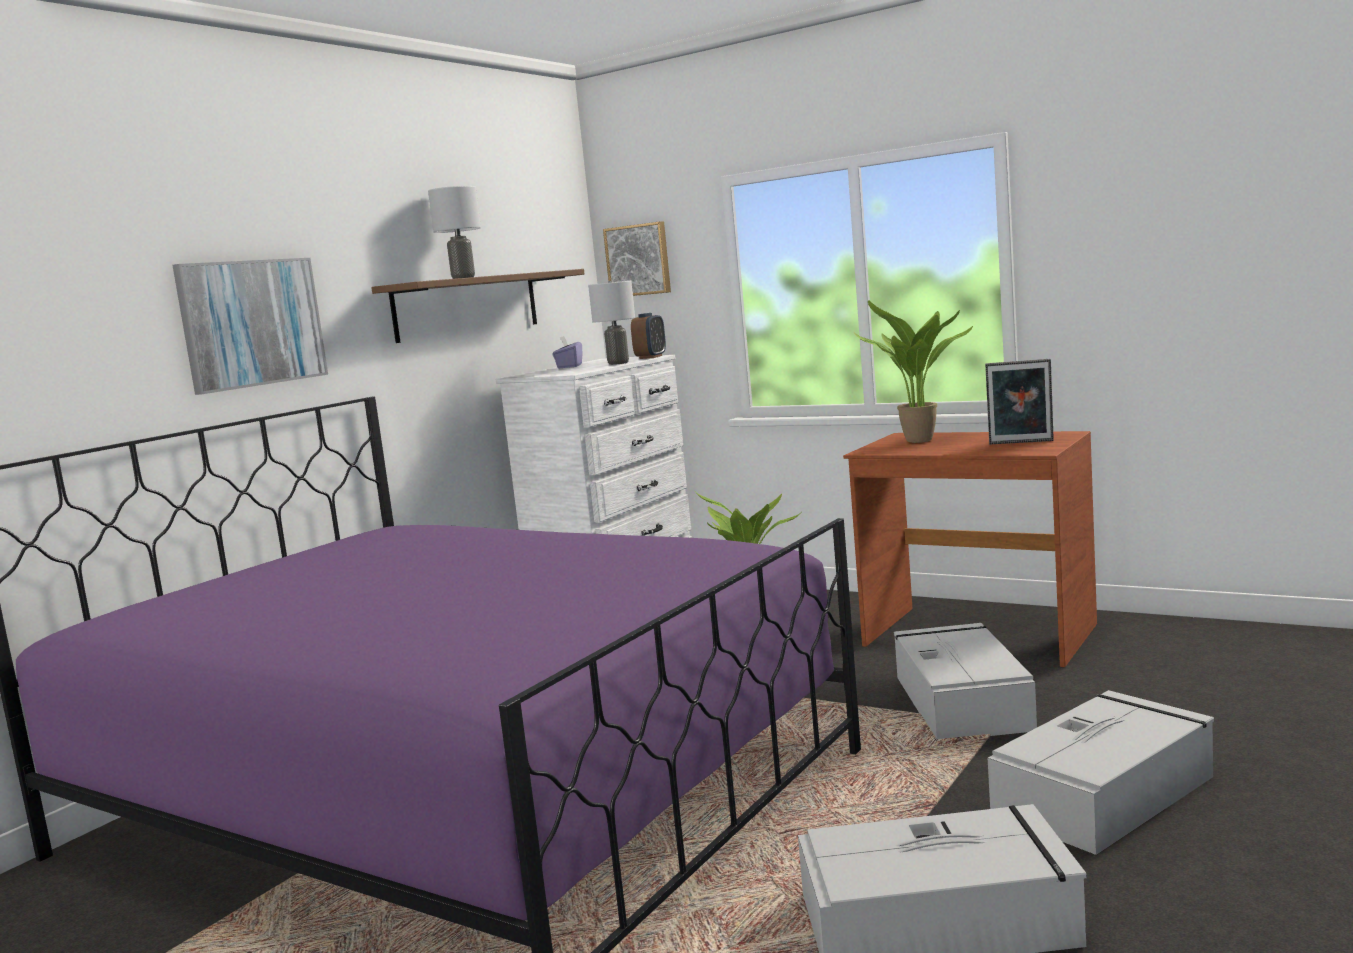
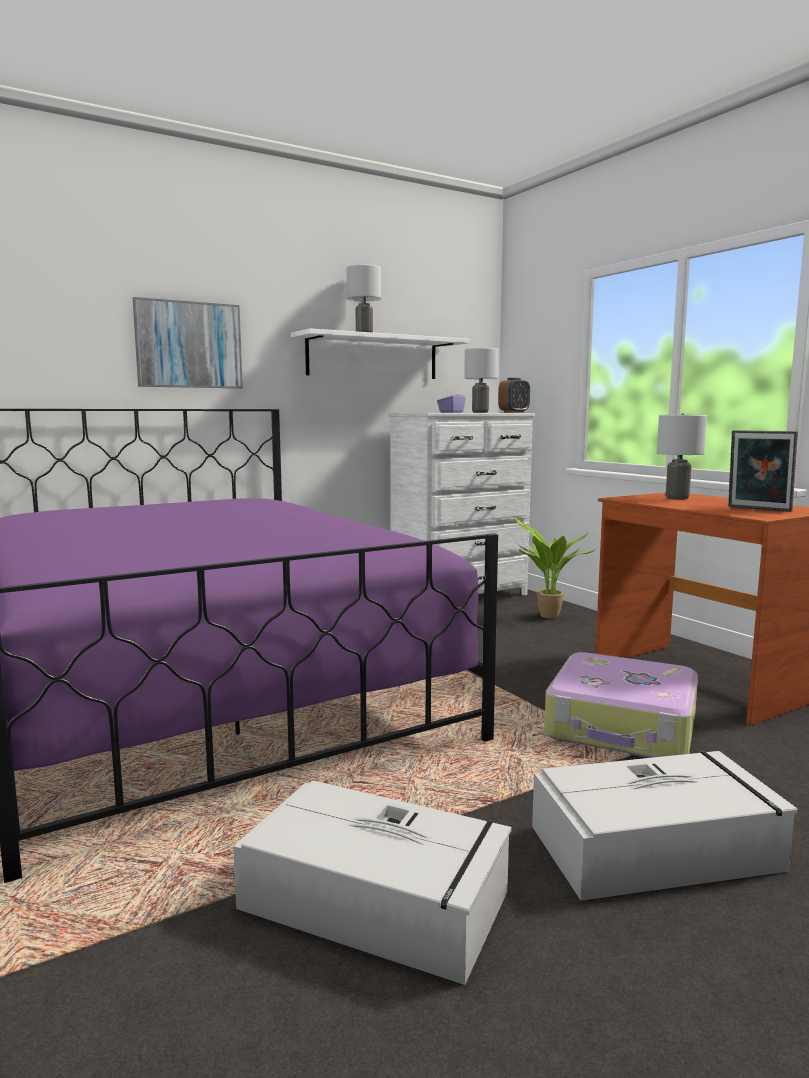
camera: 25 degrees right, 0 degrees up
(467, 306) = (373, 357): brown shelf -> white shelf
(639, 260) = (525, 338): picture -> none
(921, 441) = (678, 498): potted plant -> white table lamp
(961, 701) = (622, 727): grey storage box -> suitcase

